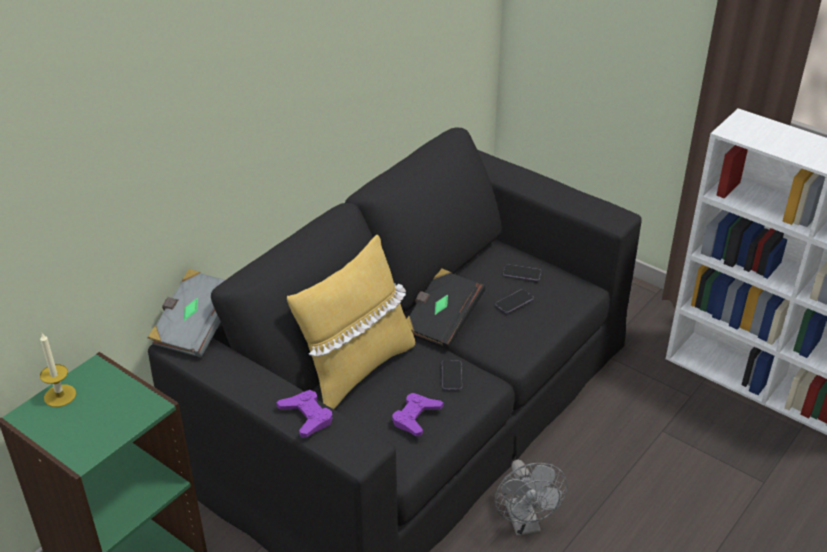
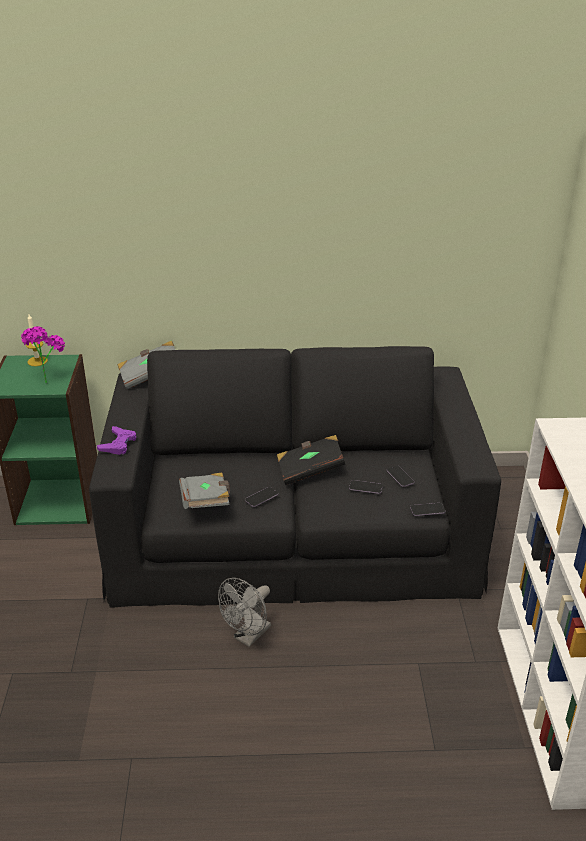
camera: 50 degrees right, 5 degrees down
(117, 405) = (47, 379): none -> potted plant
(356, 369) = (221, 460): yellow pillow -> none
(416, 417) = (206, 502): purple game controller -> grey book
(582, 287) = (427, 510): none -> phone

